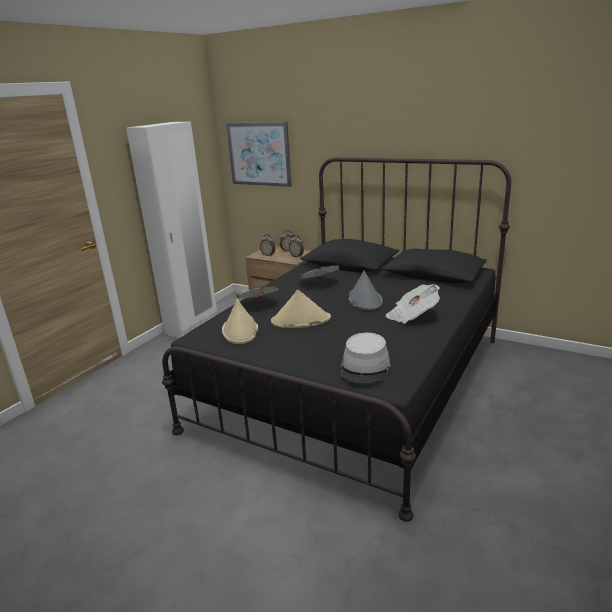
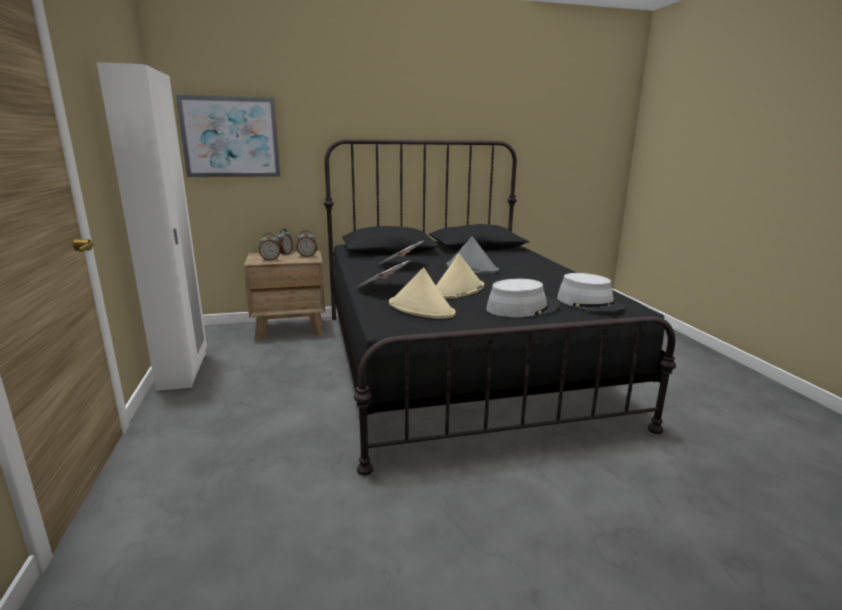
camera: 45 degrees left, 5 degrees down
(303, 353) = (522, 308): none -> grey hat
(412, 316) = (532, 270): newspaper -> none

